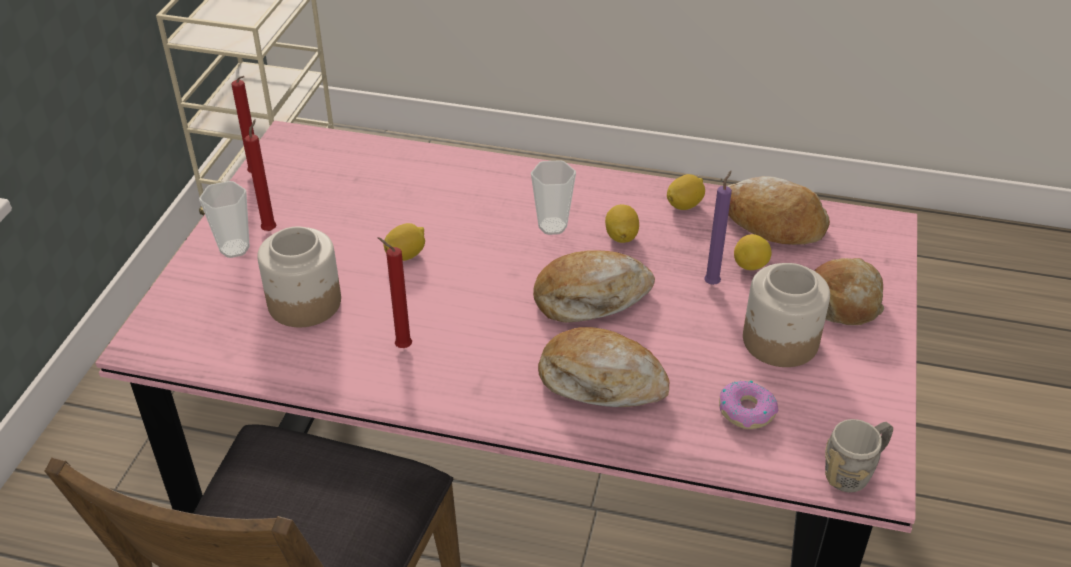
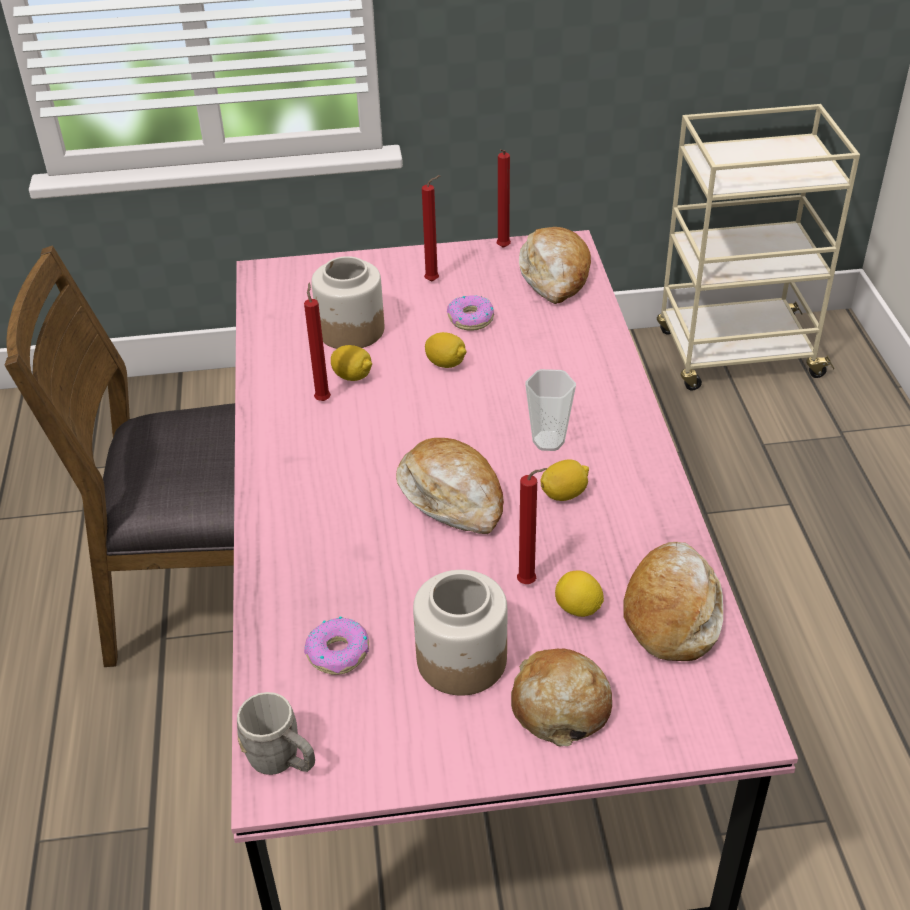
camera: 70 degrees right, 0 degrees up
(234, 248) = (398, 272): cup -> none
(351, 223) = (470, 319): none -> donut
(601, 381) = (335, 534): bread -> bread (555, 276)
(684, 205) = (654, 529): lemon -> lemon (353, 376)
(713, 282) = (529, 583): purple candle -> red candle

